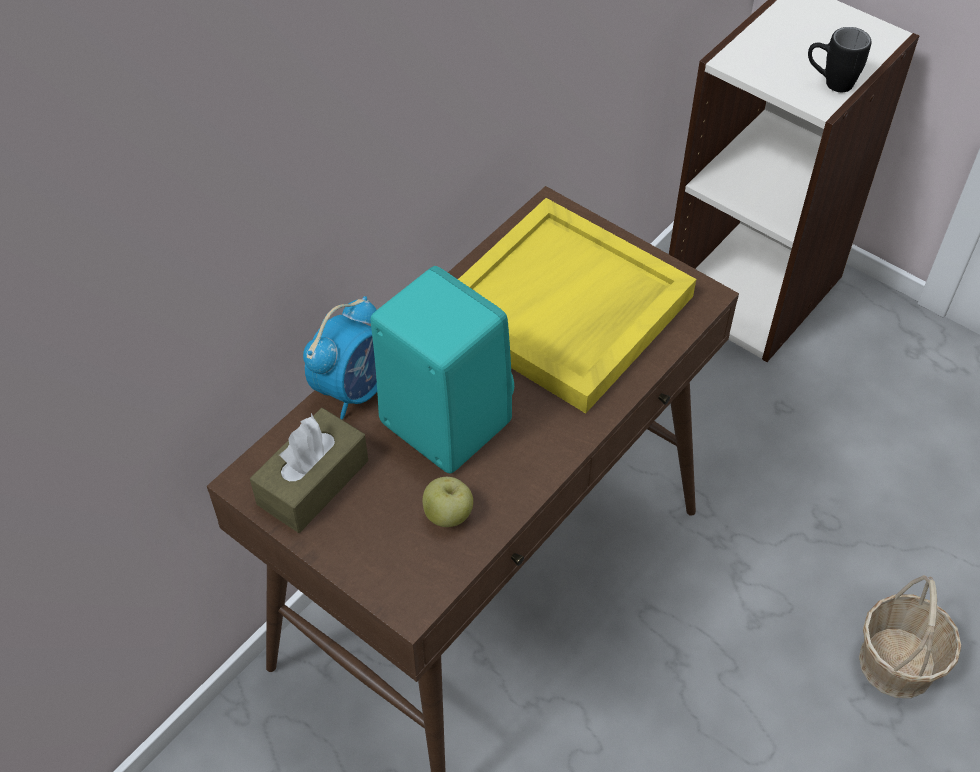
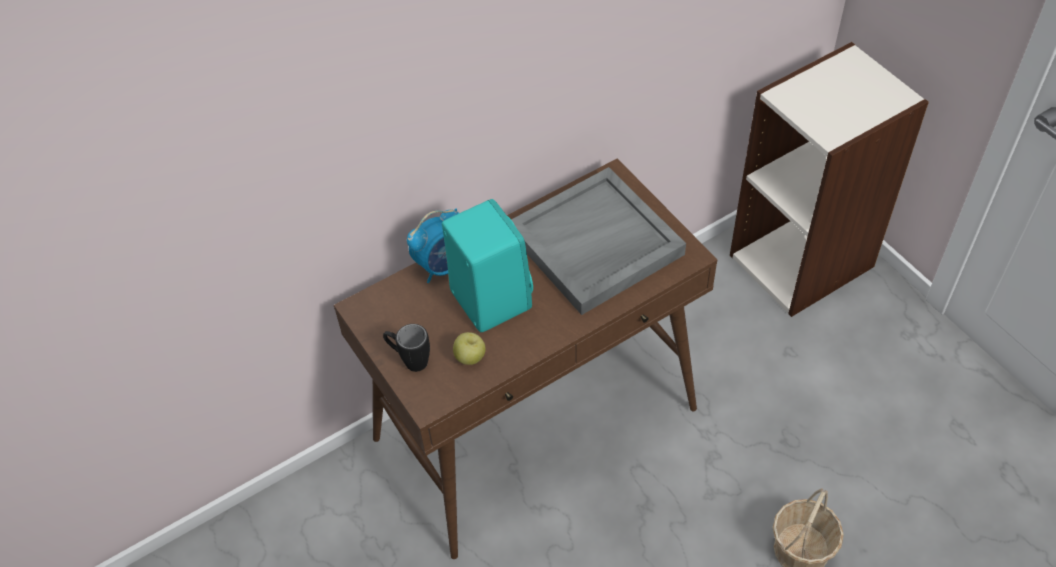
camera: 20 degrees right, 0 degrees up
(313, 482) = (396, 318): brown tissue box -> none
(564, 310) = (595, 245): yellow tray -> grey tray
(829, 83) = (843, 125): black mug -> black mug (409, 360)

